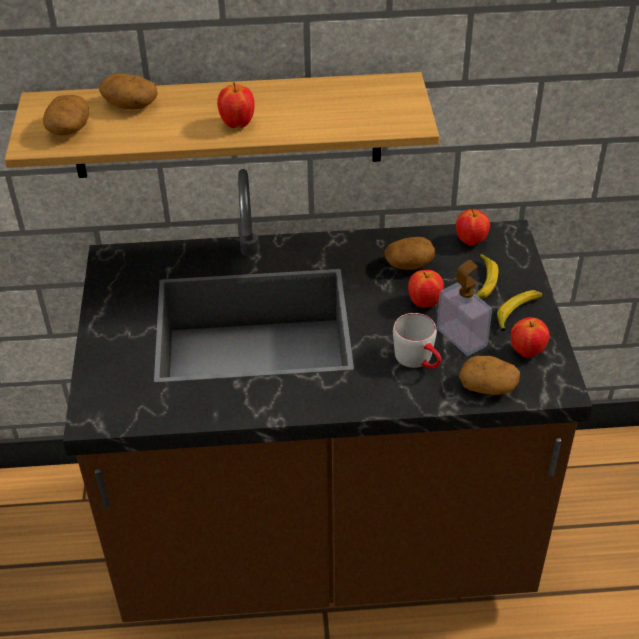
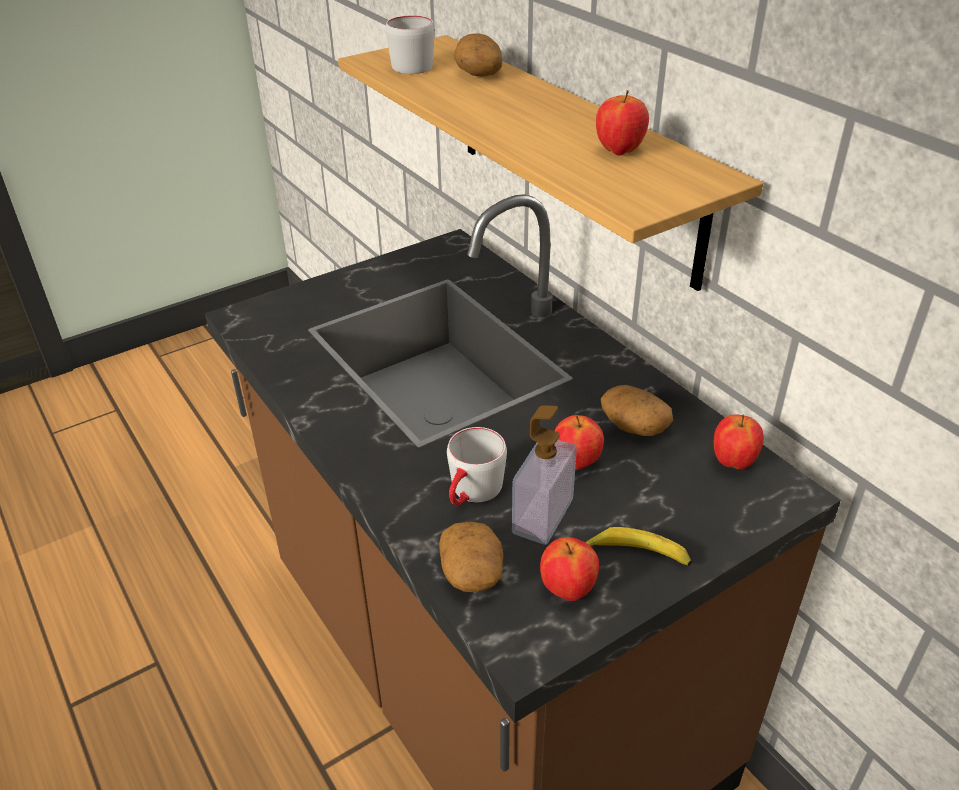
camera: 60 degrees right, 5 degrees down
(69, 129) = (408, 64): potato -> grey mug
(237, 124) = (505, 121): apple -> apple (619, 151)
(483, 281) = (667, 500): banana -> none

